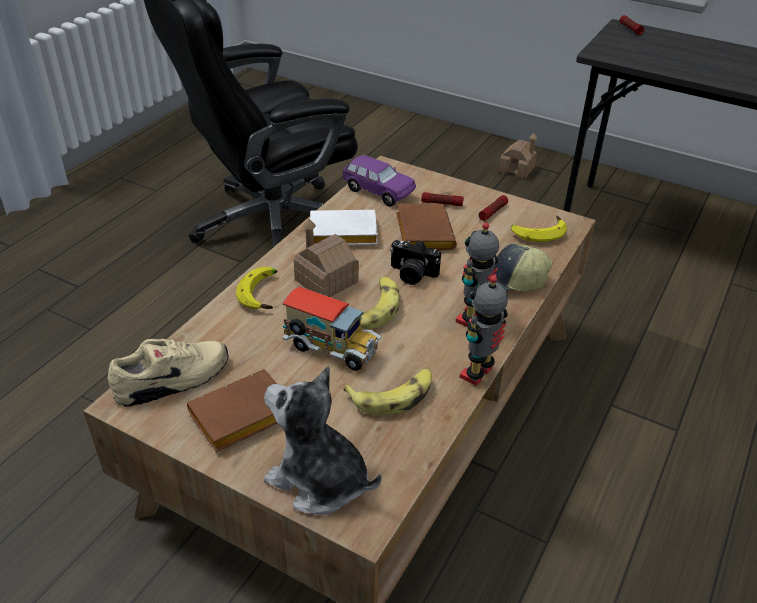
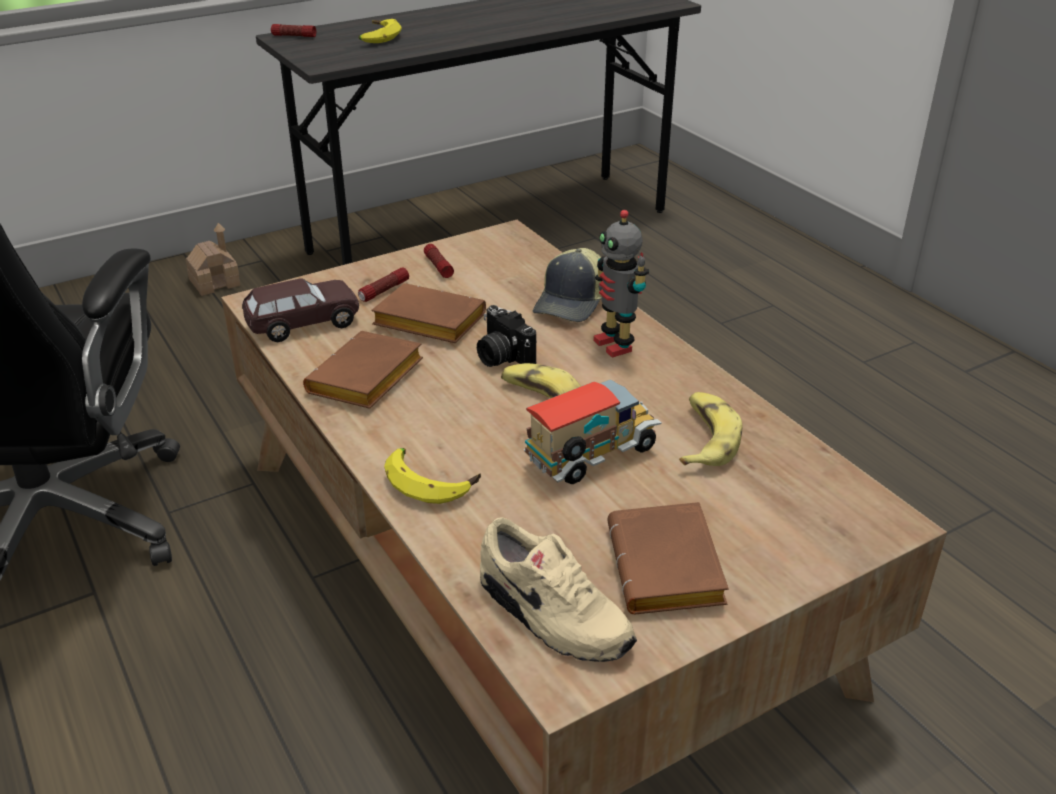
camera: 60 degrees left, 5 degrees down
(173, 381) = (551, 616): beige shoe -> beige shoe turned 135 degrees clockwise
(319, 480) = (811, 535): plush toy -> none
(326, 281) = (452, 421): toy house -> none
(341, 235) = (366, 381): white book -> brown book
(378, 191) = (303, 324): purple toy car -> brown toy car
(412, 275) = (502, 357): camera -> camera turned 90 degrees clockwise
(478, 374) = (708, 372): toy robot -> none
(537, 232) = (504, 256): banana -> banana (376, 37)

